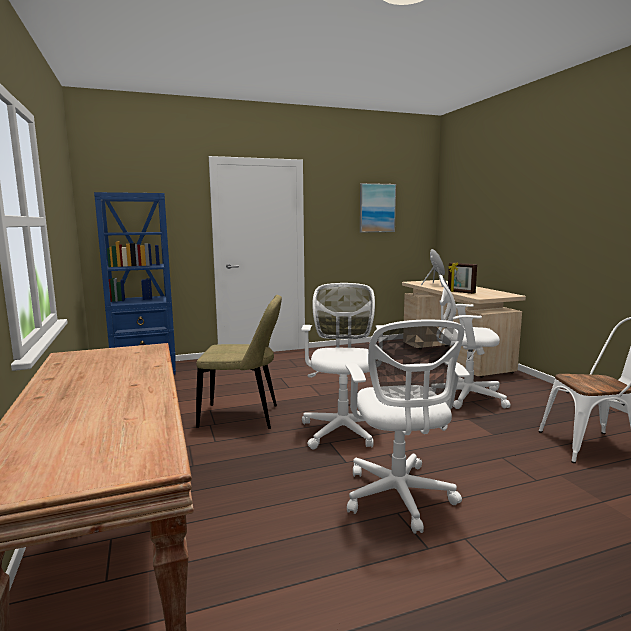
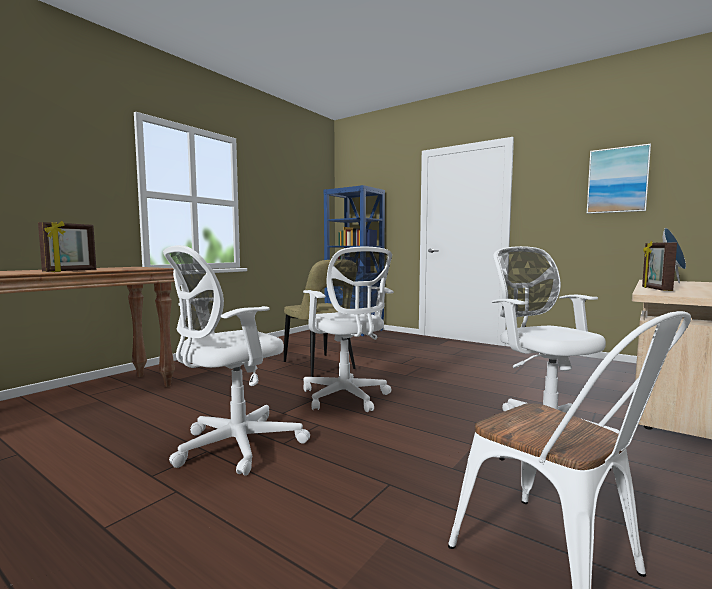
camera: 55 degrees right, 5 degrees down
(156, 383) = (70, 271): none -> picture frame
(342, 429) = (346, 397): white office chair -> white office chair turned 90 degrees clockwise

